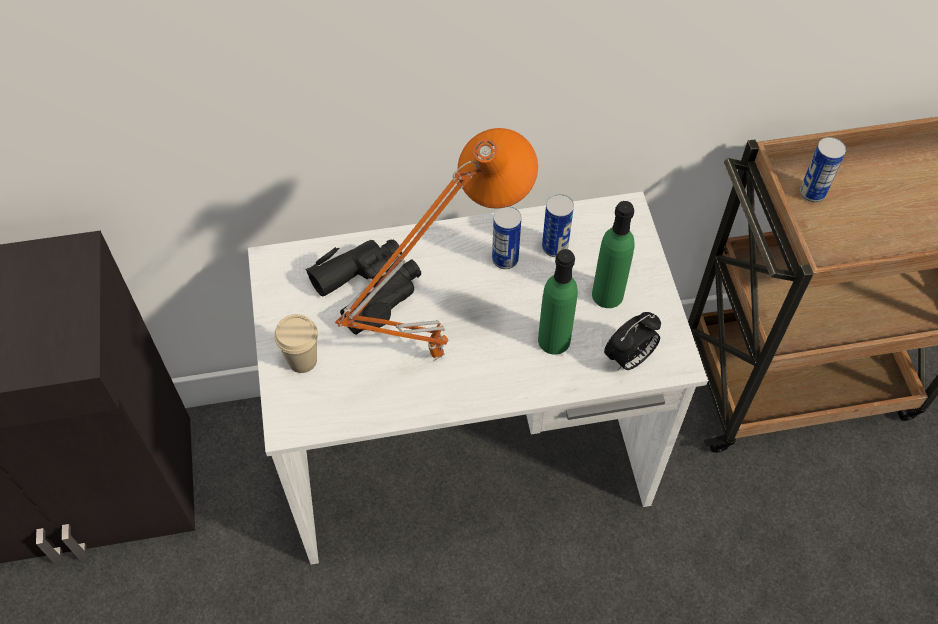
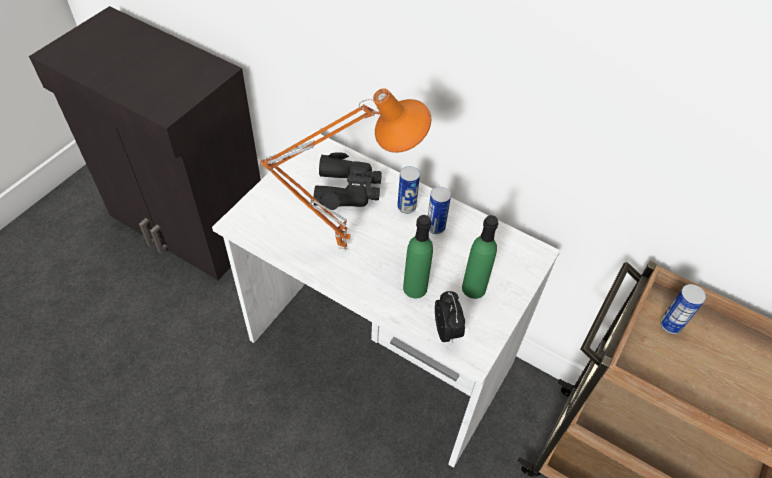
camera: 40 degrees right, 5 degrees down
(302, 360) = (276, 199): beige cup -> none
(554, 247) = (471, 241): can -> can (406, 207)
(629, 359) = (447, 331): alarm clock -> alarm clock turned 105 degrees counterclockwise

